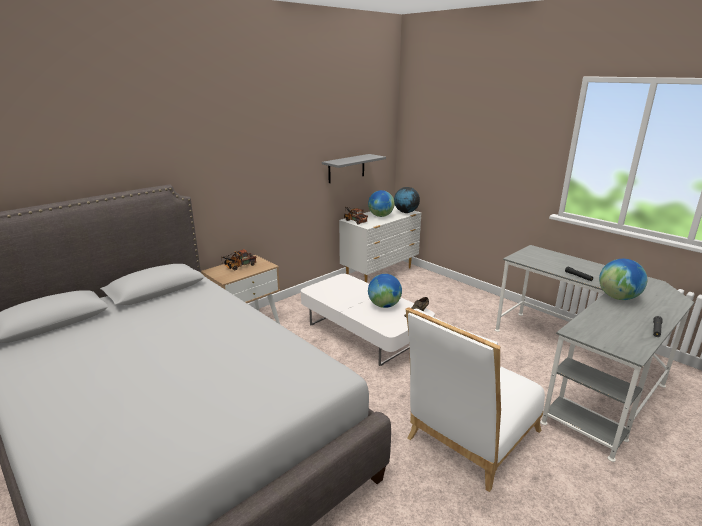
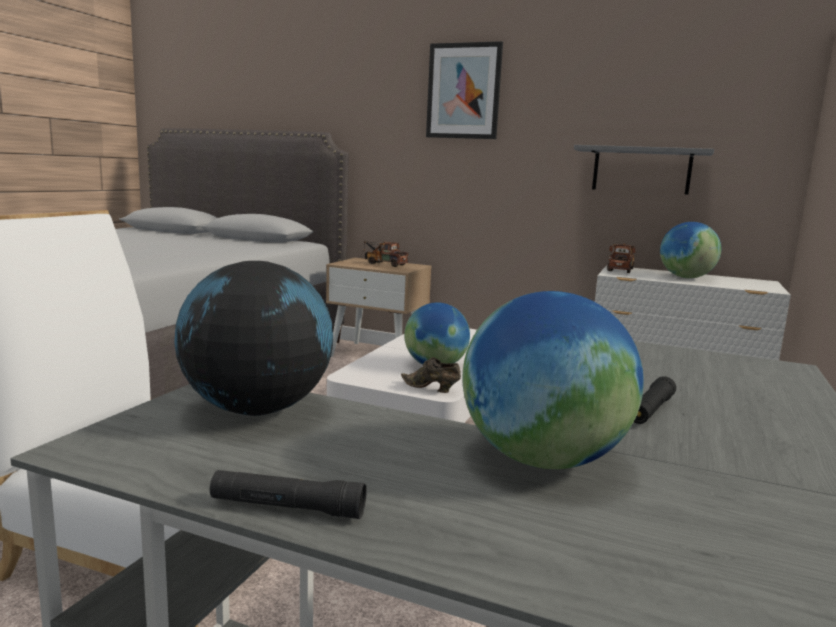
camera: 65 degrees right, 10 degrees down
(258, 138) = (463, 91): none -> picture
(406, 212) = (755, 287): globe -> globe (256, 409)

